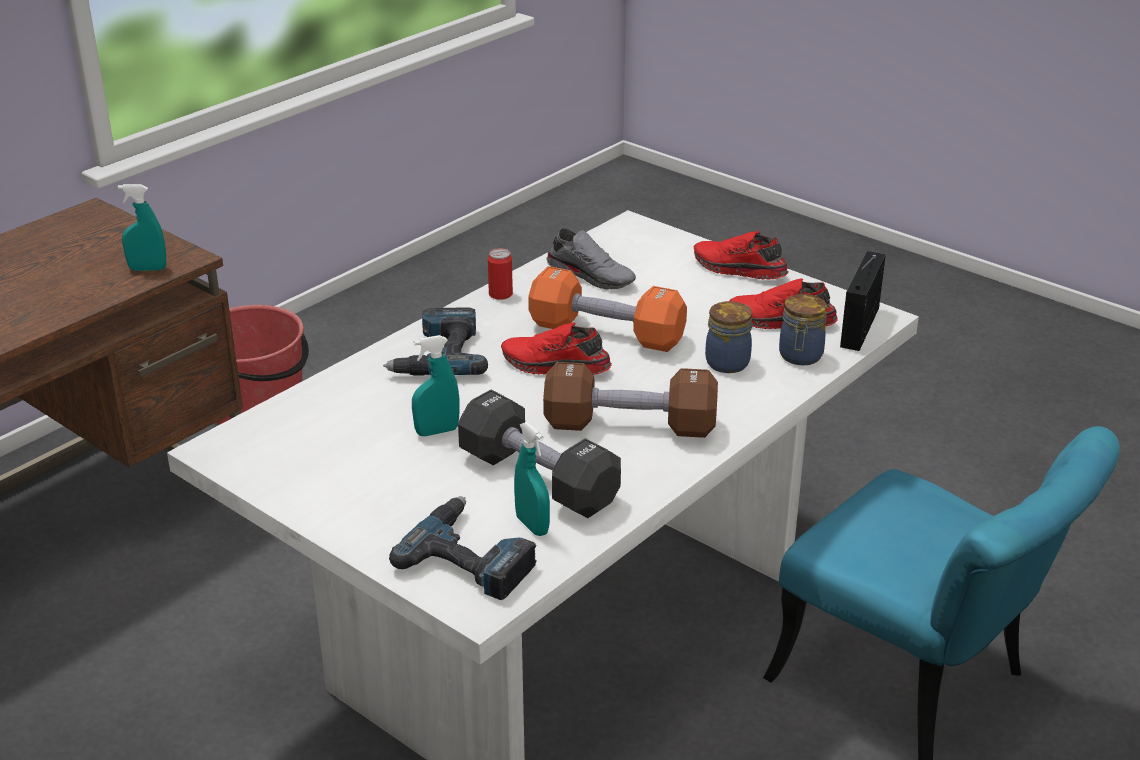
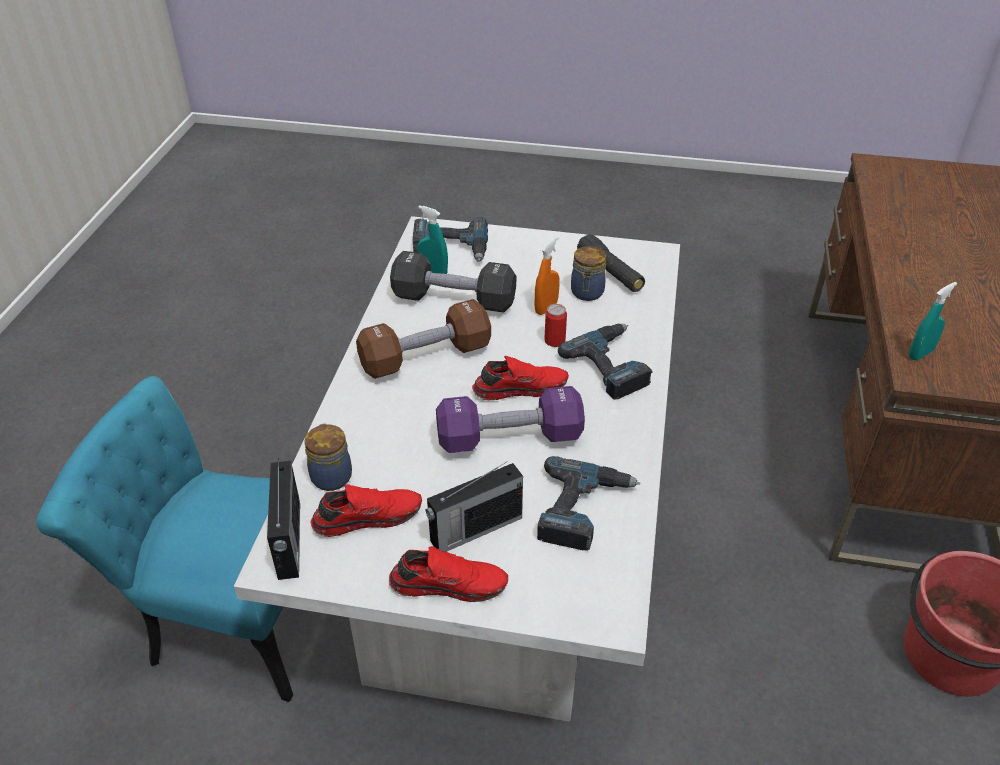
camera: 150 degrees right, 10 degrees up
(308, 445) = (610, 273): none -> black flashlight
(437, 431) = (546, 308): turquoise spray bottle -> orange spray bottle
(500, 294) = (636, 448): can -> can (554, 341)
(592, 275) = (583, 510): grey shoe -> power drill
(606, 333) = (509, 438): orange dumbbell -> purple dumbbell
(693, 289) = (474, 529): none -> radio
(729, 362) = (389, 445): jar -> jar (587, 293)

